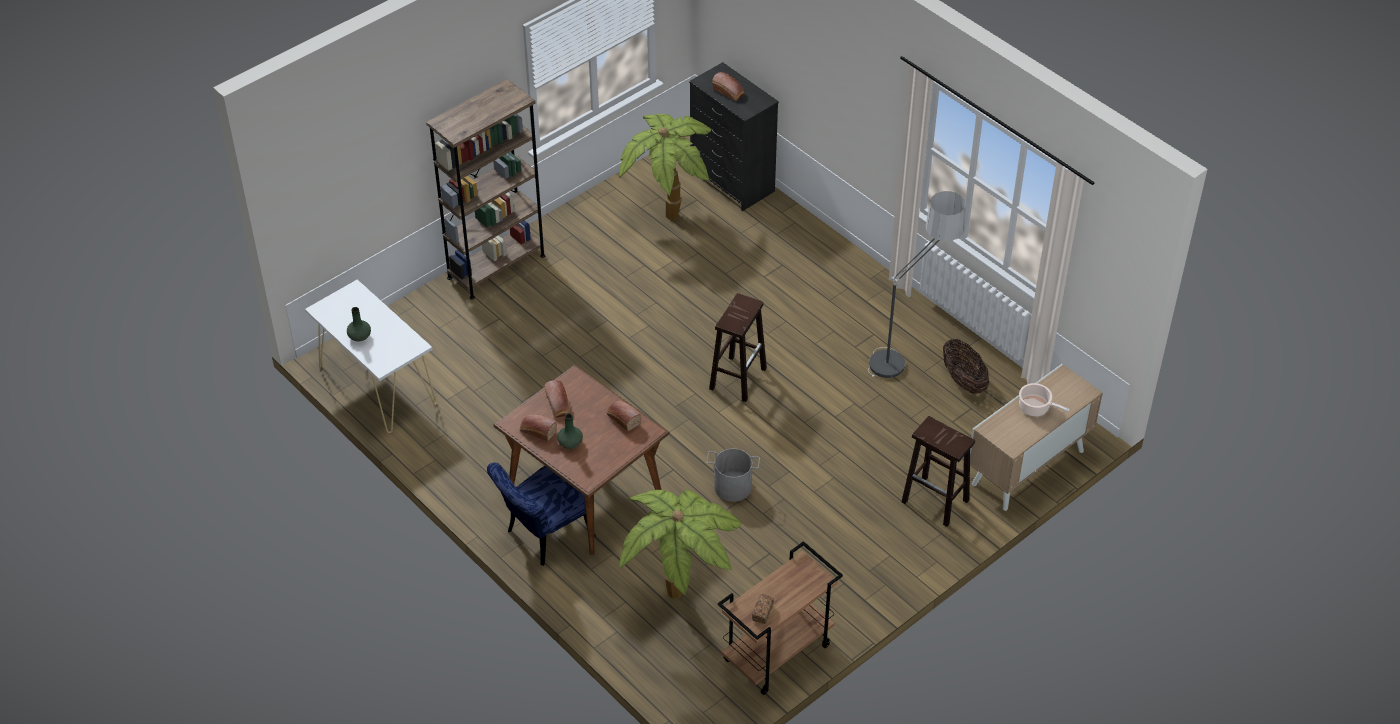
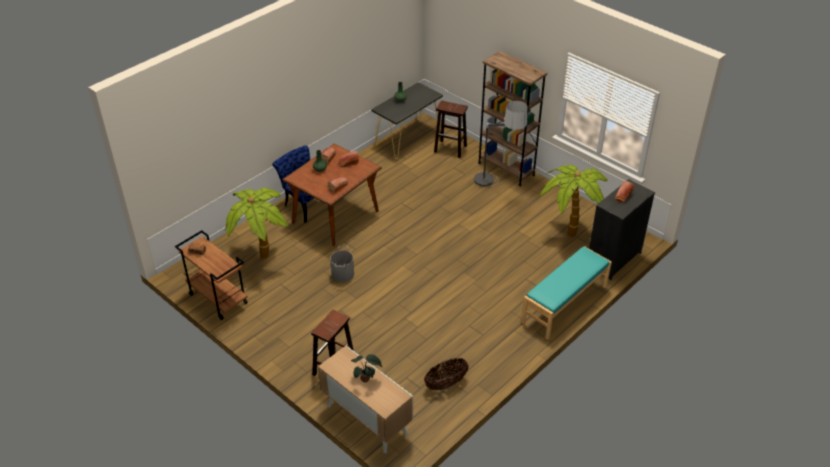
camera: 85 degrees right, 5 degrees down
(377, 385) = (407, 138): white console table -> black console table
(738, 378) = (432, 272): brown stool -> brown stool (451, 149)
(820, 243) = (565, 305): none -> turquoise bench
(907, 352) = (469, 353): floor lamp -> floor lamp (496, 188)
(1035, 408) = (366, 379): cooking pot -> potted plant

